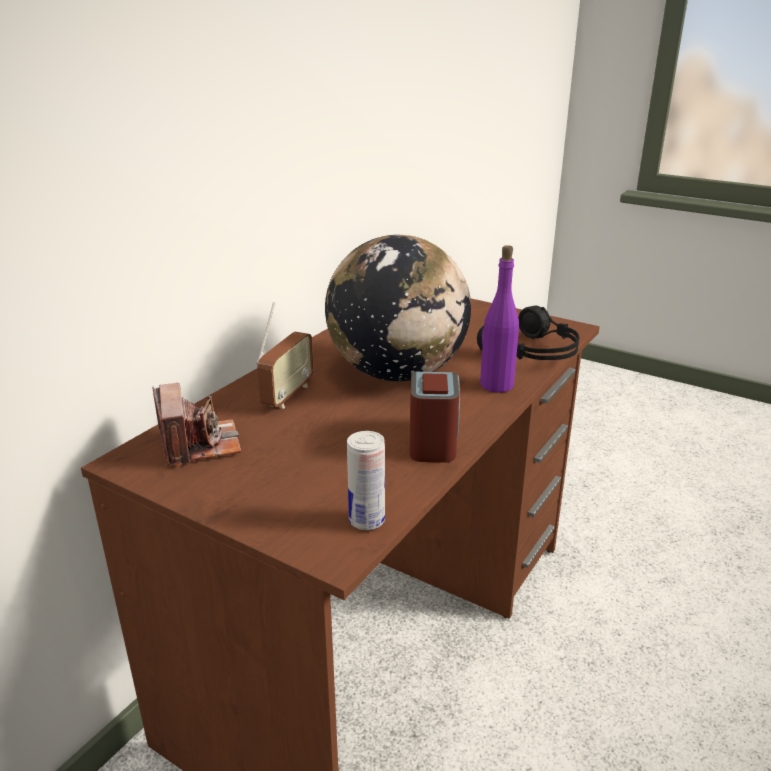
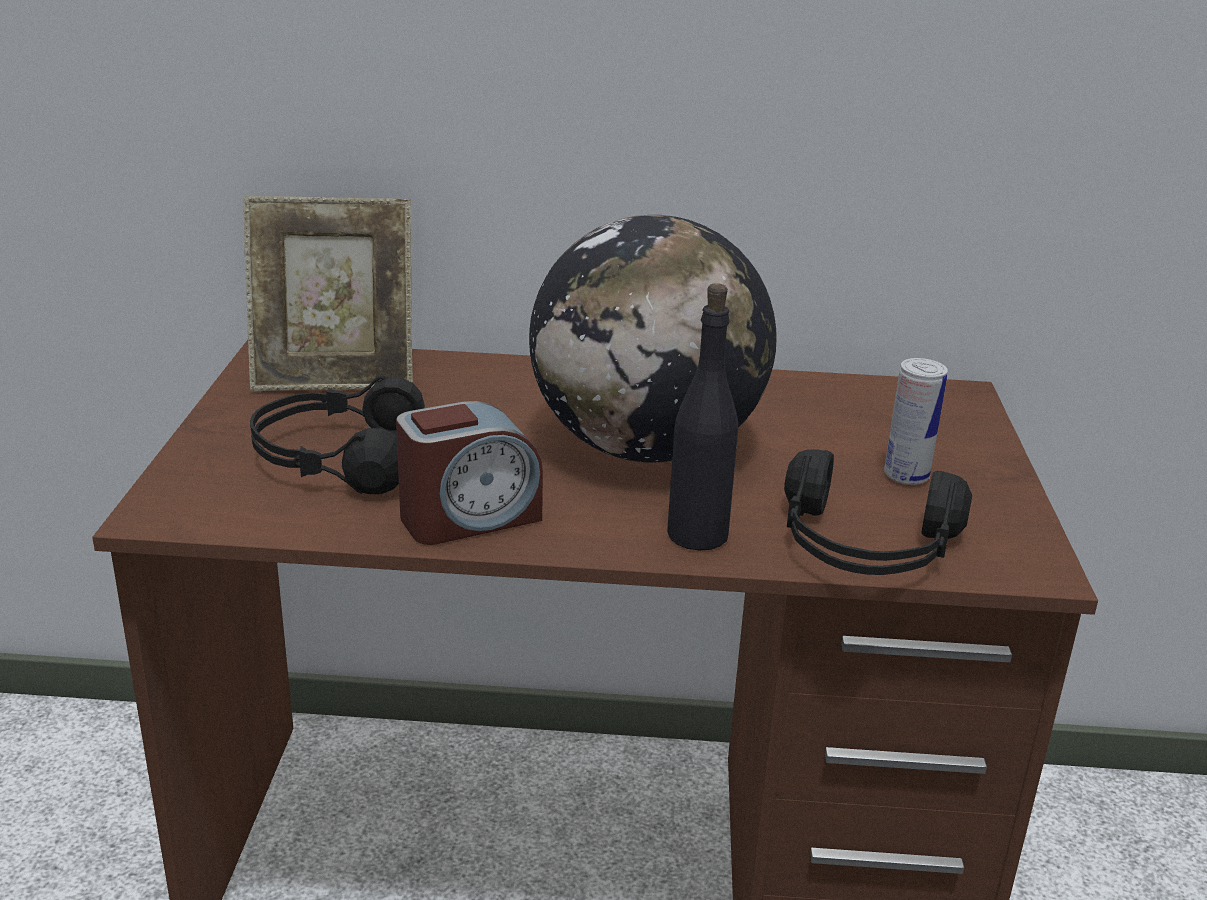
camera: 60 degrees right, 0 degrees up
(199, 444) = (335, 378): camera -> picture frame
(287, 395) = (499, 393): radio -> none
(321, 467) = (337, 459): none -> black headphones
(367, 521) = (235, 517): can -> can (906, 476)
(496, 385) = (697, 534): purple bottle -> black bottle

